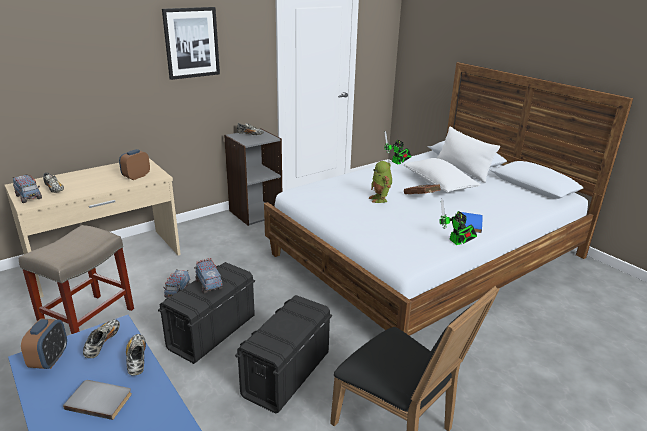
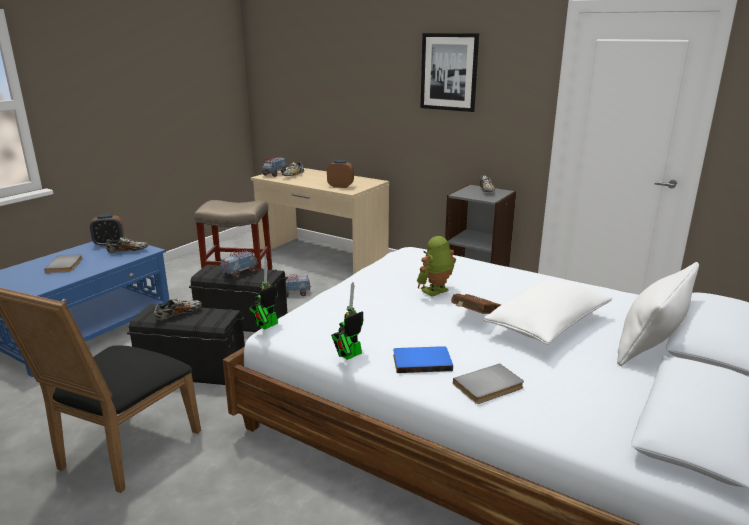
camera: 70 degrees right, 5 degrees down
(137, 359) = (109, 264): shoe -> shoe (179, 314)
(397, 163) = (590, 288): toy robot -> toy robot (266, 326)
(499, 214) = (489, 387): none -> grey book

